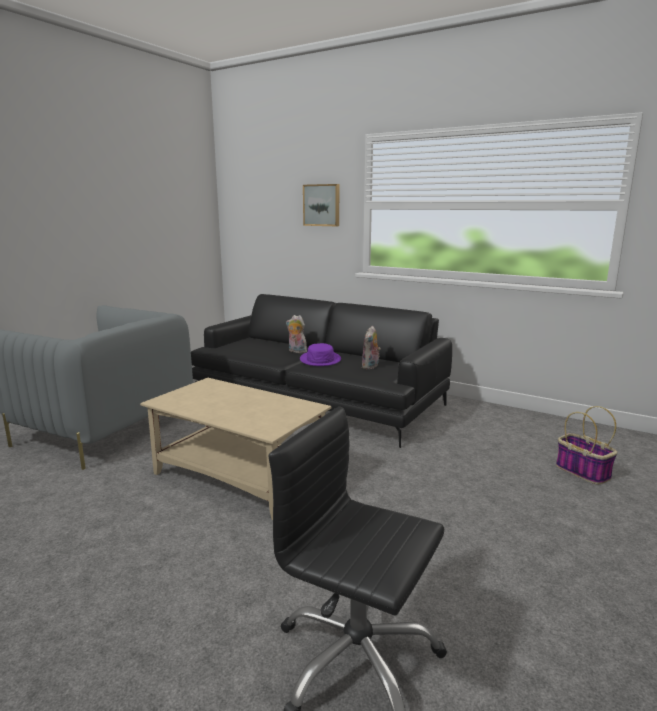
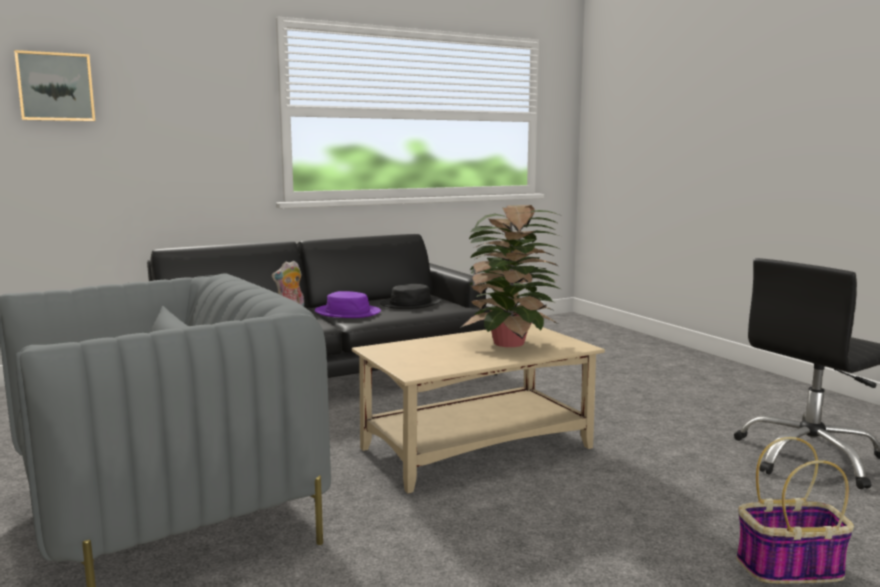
camera: 60 degrees left, 5 degrees down
(254, 410) = (510, 344): none -> potted plant
(322, 205) = (210, 108): picture -> picture (55, 87)
(371, 367) = (410, 304): plush toy -> black hat
(581, 471) = (603, 341): basket -> basket (788, 568)

